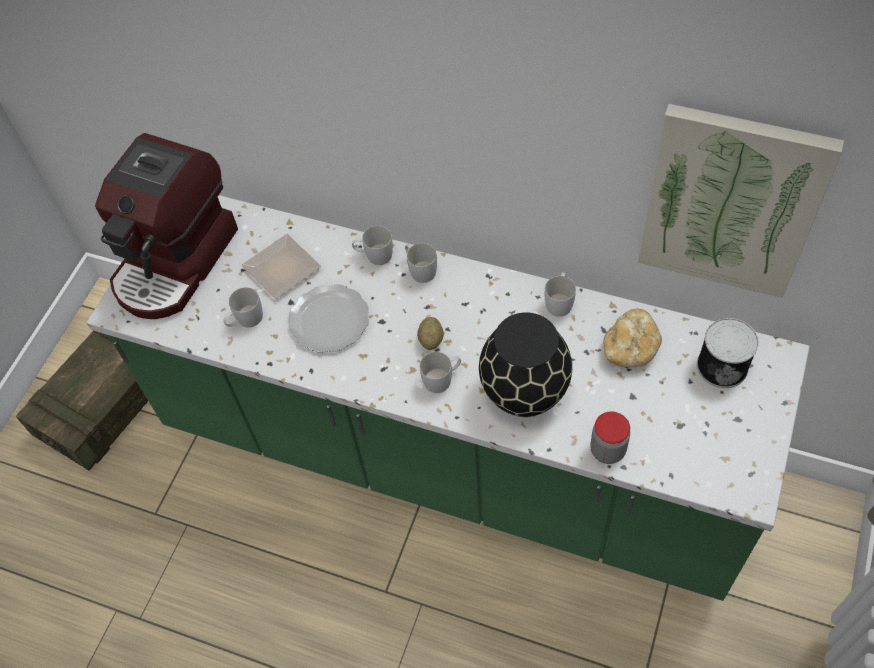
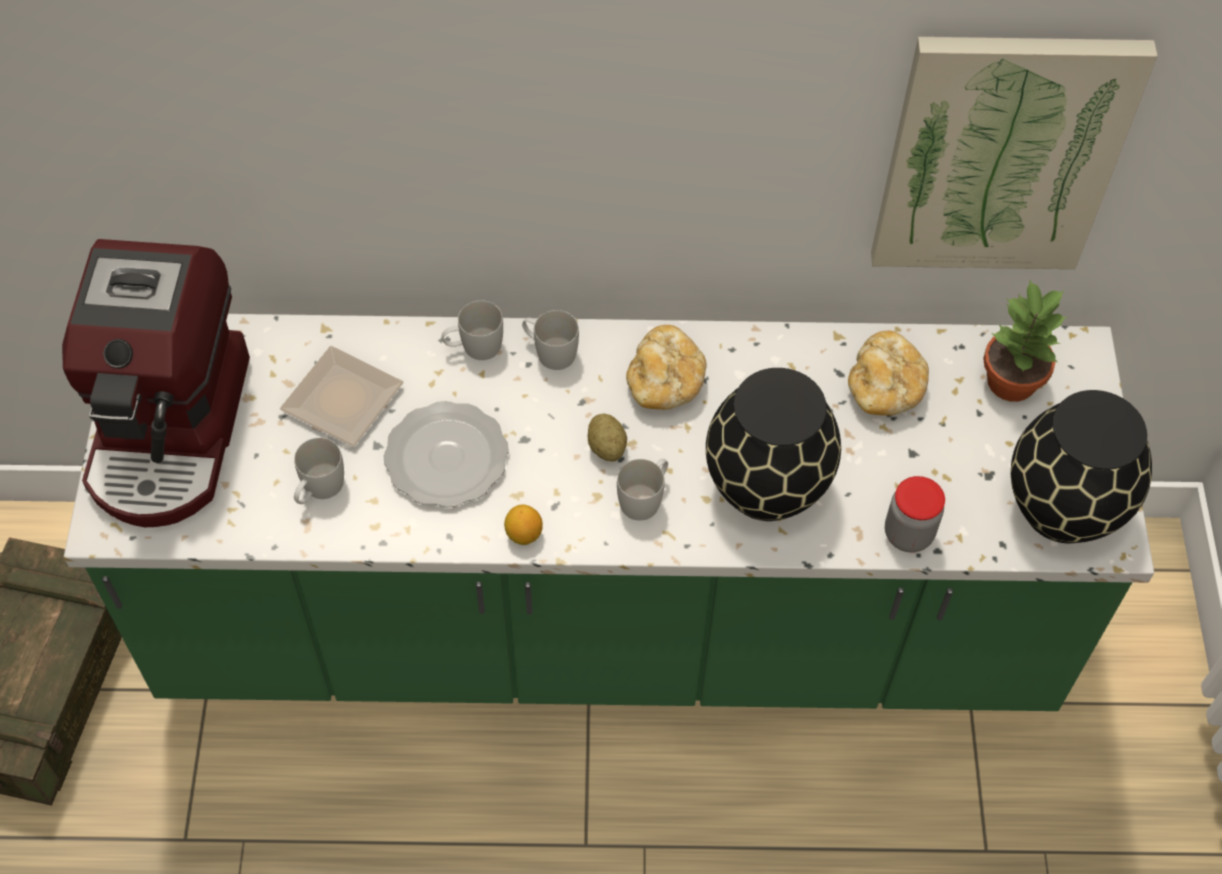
camera: 25 degrees left, 0 degrees up
(356, 381) = (523, 534): none -> lemon
(485, 308) = (665, 383): none -> bread
(559, 301) = (764, 348): white mug -> none
(722, 365) = (1012, 380): can -> potted plant
(725, 462) = (1064, 507): none -> black vase

